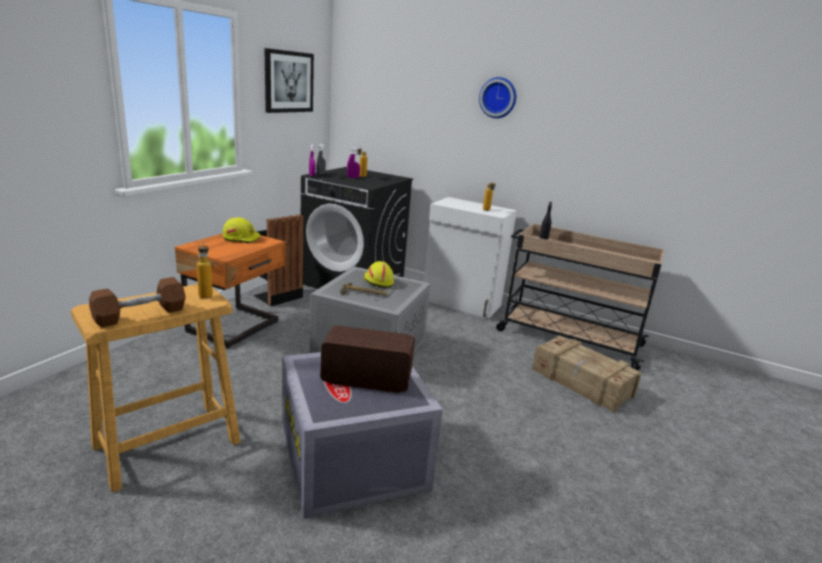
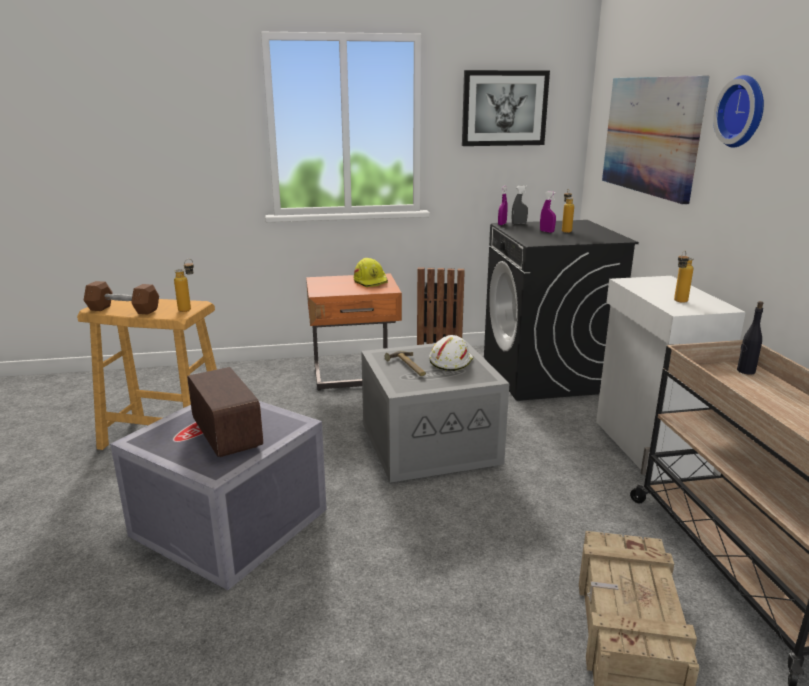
camera: 55 degrees right, 0 degrees up
(377, 282) = (450, 361): yellow hard hat -> white hard hat
(411, 107) = (651, 135): none -> picture

